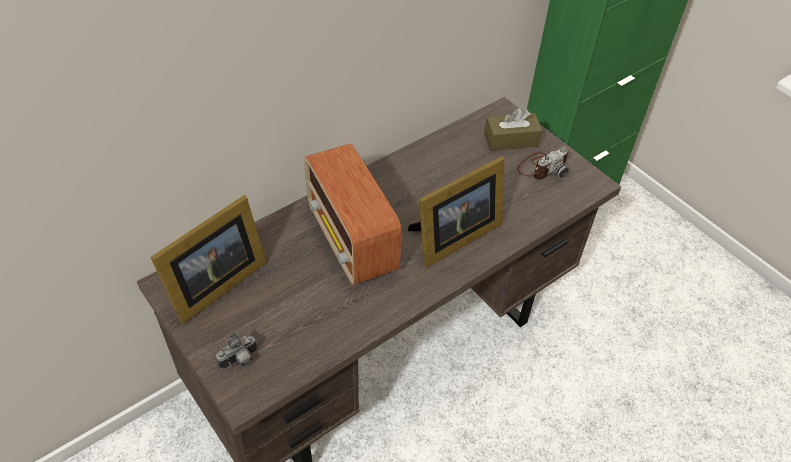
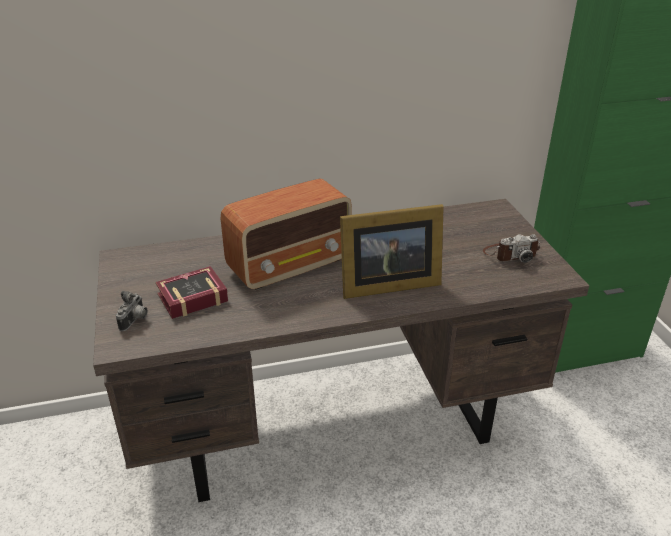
camera: 25 degrees right, 15 degrees down
(213, 286) = (154, 267): picture frame -> none
(240, 361) = (135, 321): camera -> camera turned 60 degrees counterclockwise
(276, 314) = (189, 298): none -> book
(352, 241) = (291, 265): radio -> radio turned 120 degrees counterclockwise
(511, 140) = (491, 228): brown tissue box -> none

